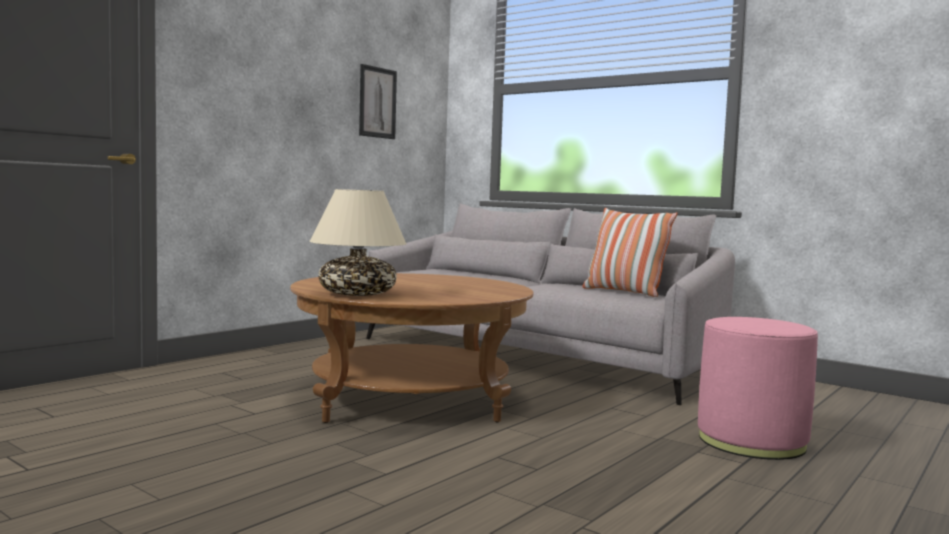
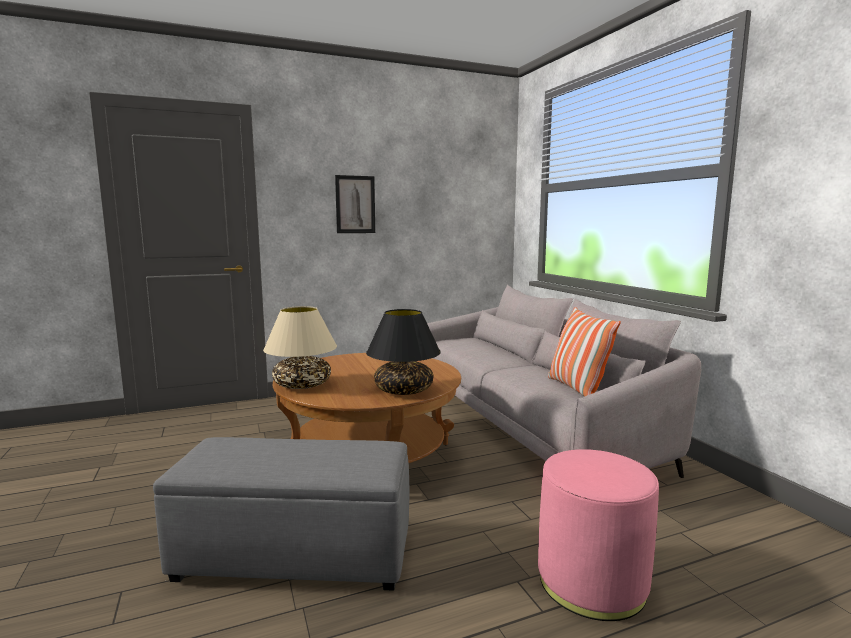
camera: 30 degrees right, 5 degrees up
(377, 102) = (443, 207): picture -> picture (355, 204)
(468, 475) = (297, 555): none -> grey ottoman
(488, 292) = (404, 390): none -> black table lamp

